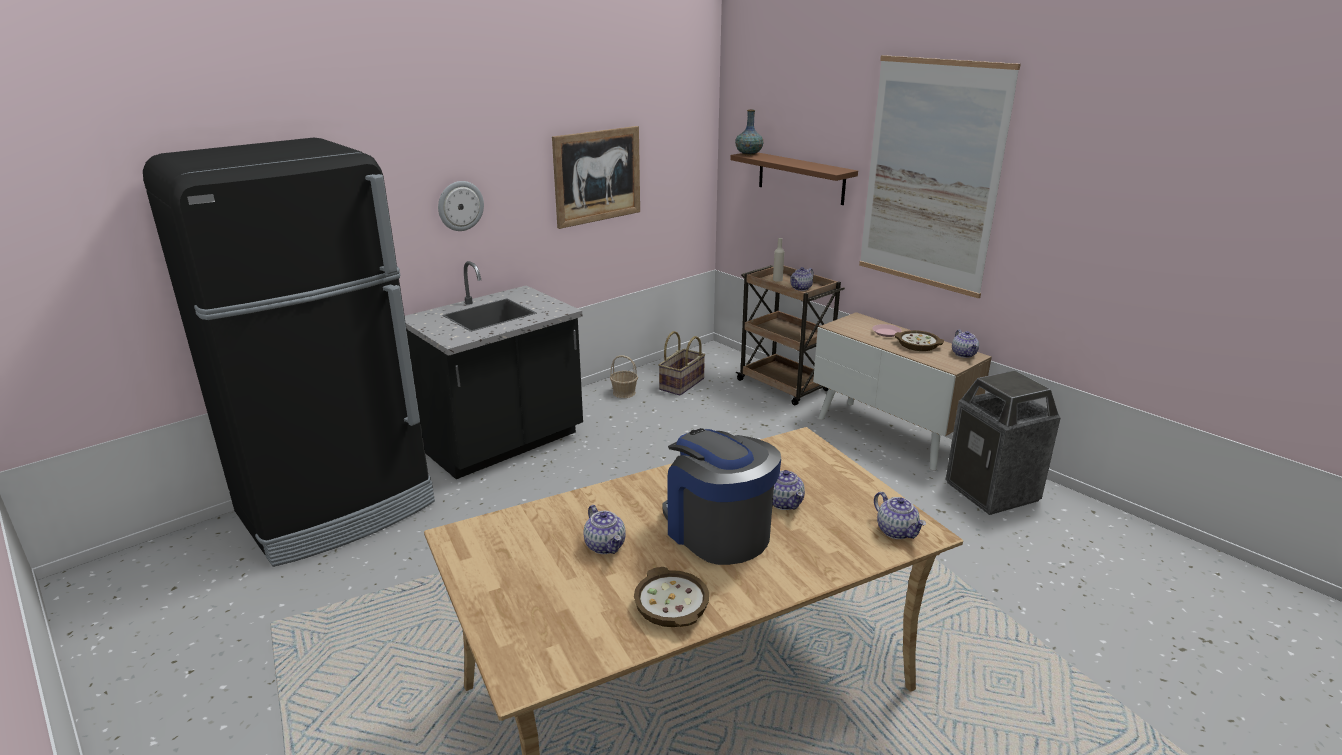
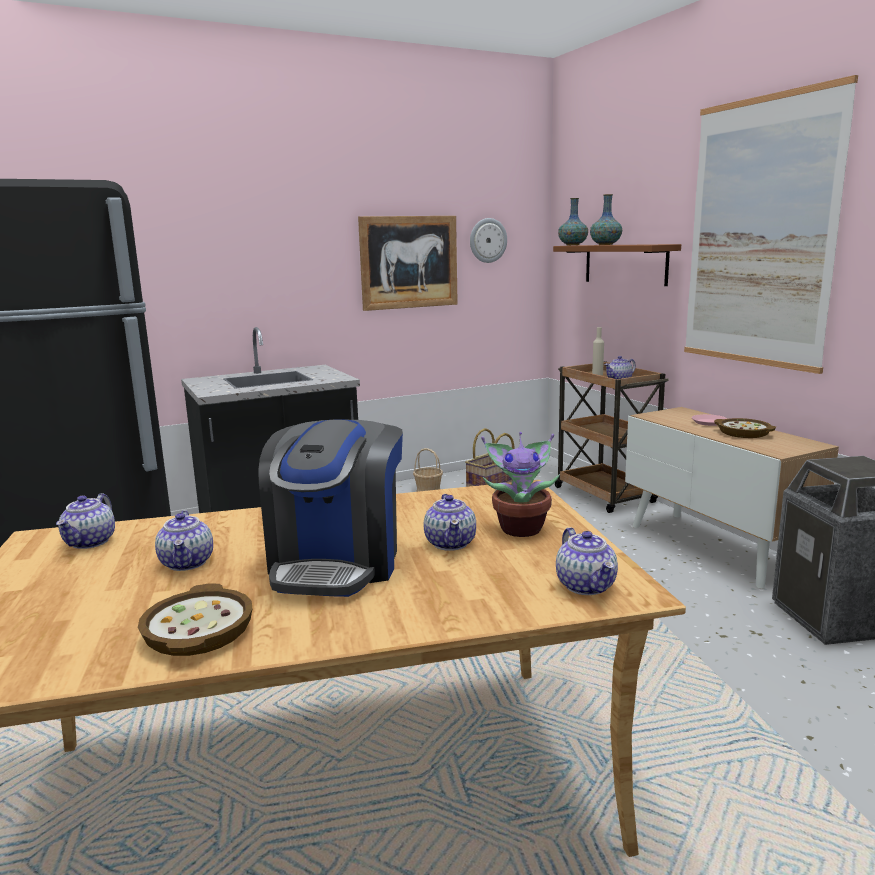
camera: 15 degrees right, 10 degrees down
(460, 205) = (255, 275): wall clock -> wall clock (487, 240)
(717, 531) = (337, 562): coffee machine -> coffee machine turned 150 degrees counterclockwise
(785, 161) = (605, 244): none -> vase
(824, 481) = (521, 528): none -> potted plant
(964, 354) = (801, 443): teapot -> teapot (90, 542)

